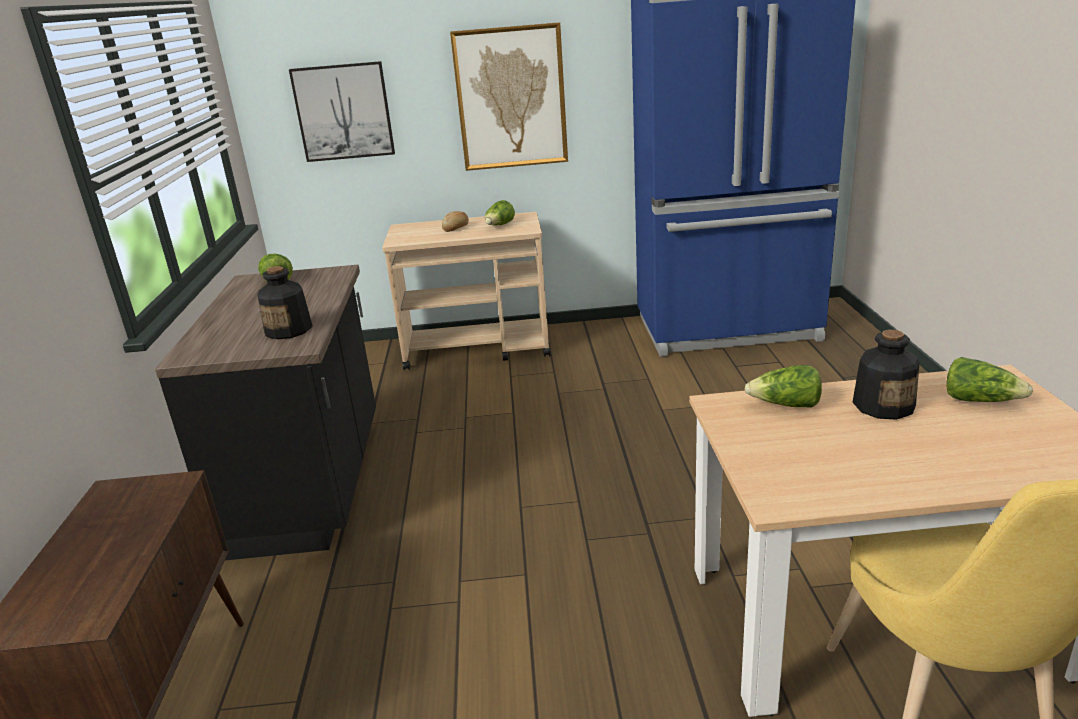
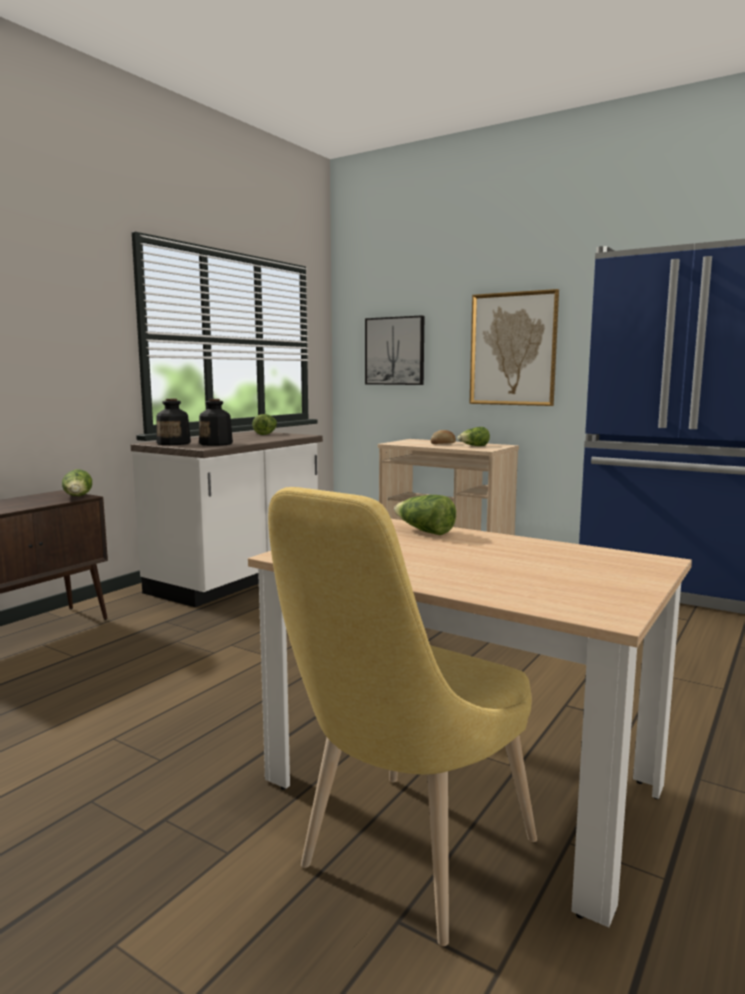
camera: 35 degrees right, 15 degrees down
(312, 484) = (237, 579): black counter -> white counter
(883, 405) = (497, 547): bottle -> bottle (174, 443)
(980, 400) = (590, 563): lettuce -> lettuce (78, 497)

